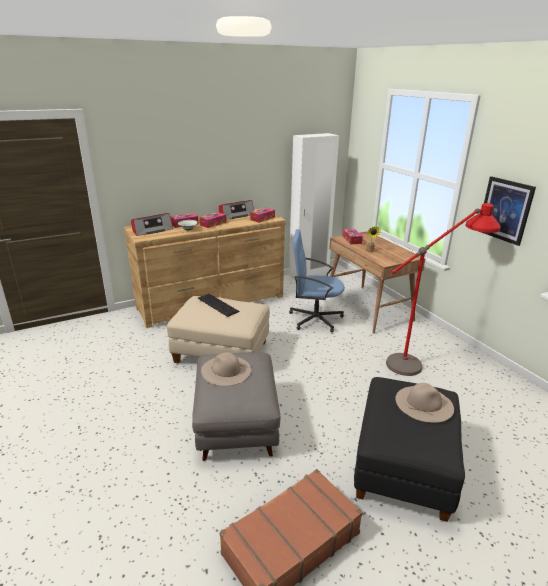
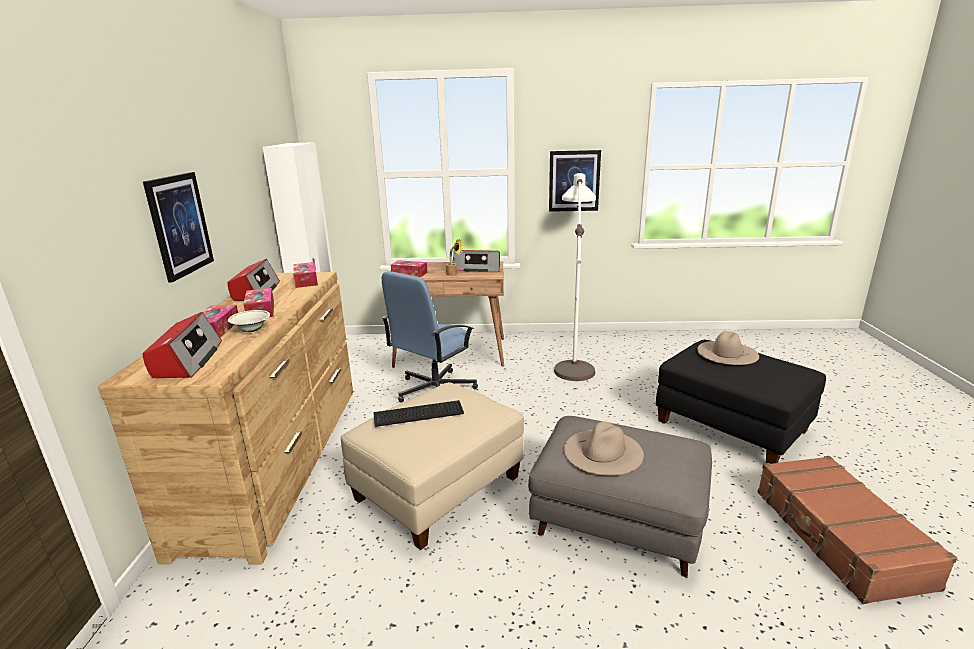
camera: 60 degrees left, 5 degrees down
(199, 171) = (179, 225): none -> picture
(393, 254) = (477, 268): none -> radio
(424, 360) = (574, 359): red floor lamp -> white floor lamp

